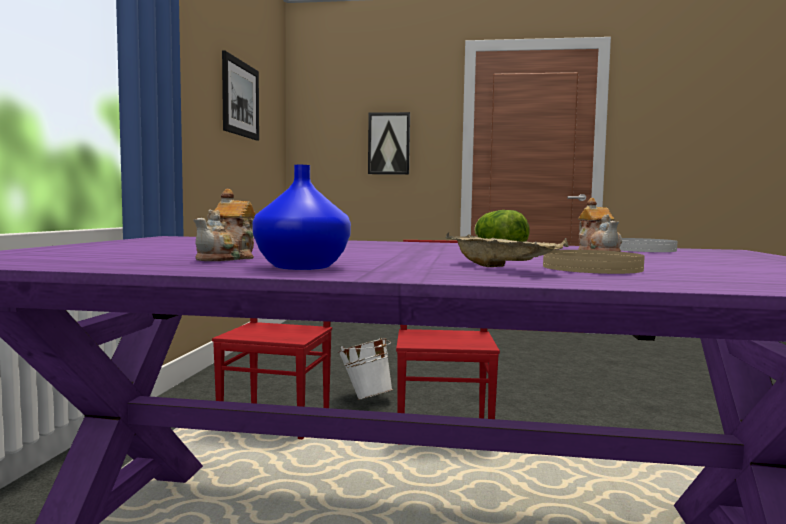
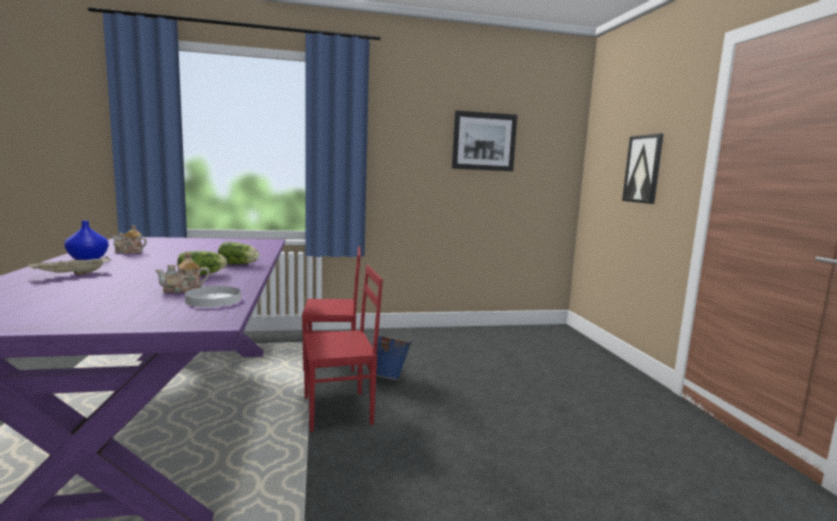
camera: 70 degrees right, 5 degrees up
(365, 398) = (390, 377): white bucket -> blue bucket
(414, 244) = (239, 264): none -> lettuce
(591, 268) = (63, 284): beige plate -> none

